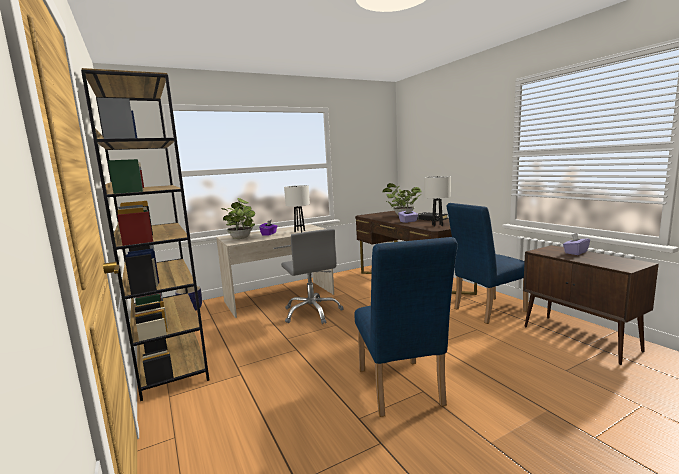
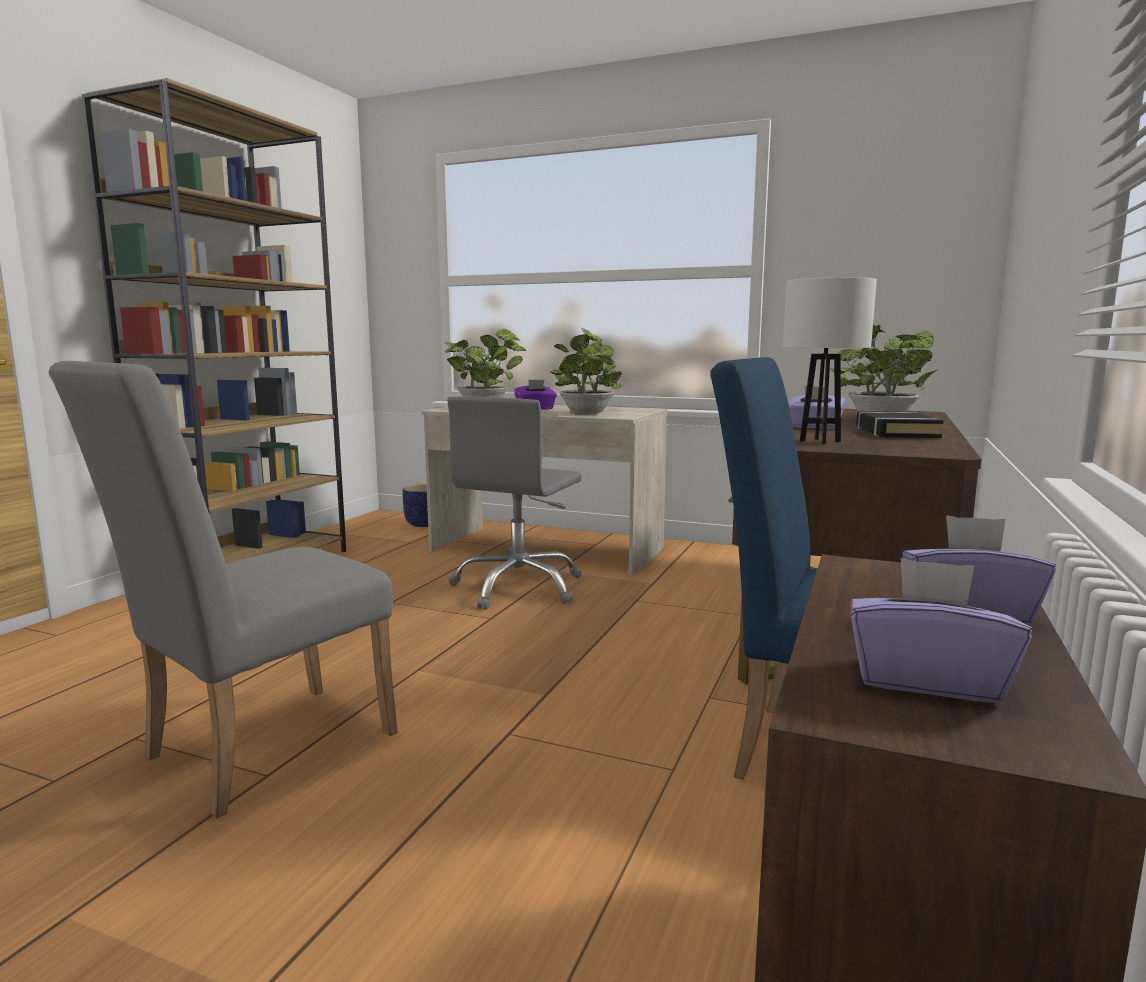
camera: 50 degrees right, 0 degrees up
(299, 231) = (586, 413): white table lamp -> potted plant
(401, 391) = (254, 751): blue chair -> grey chair
(611, 262) = (926, 679): none -> purple tissue box

